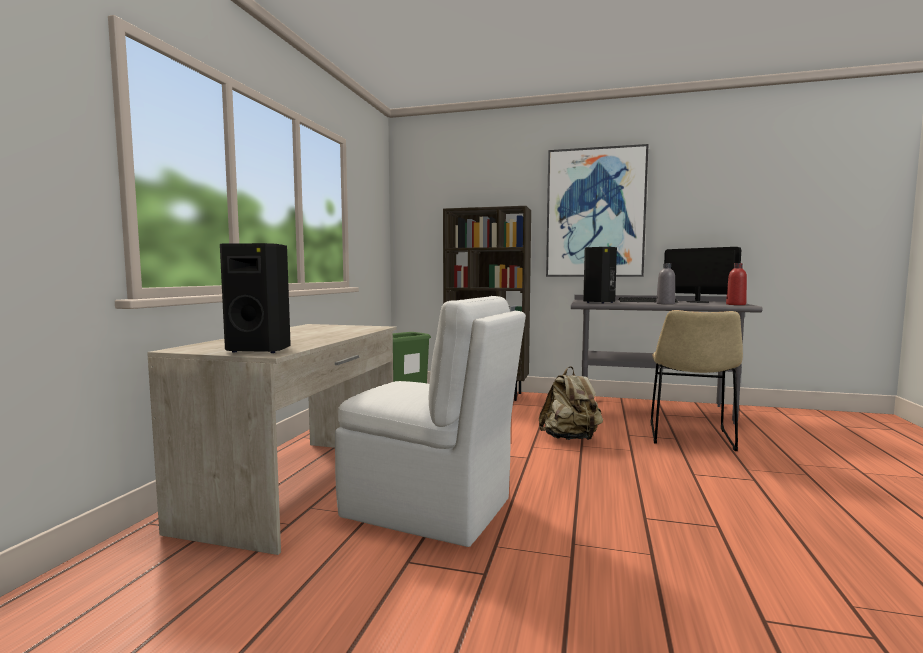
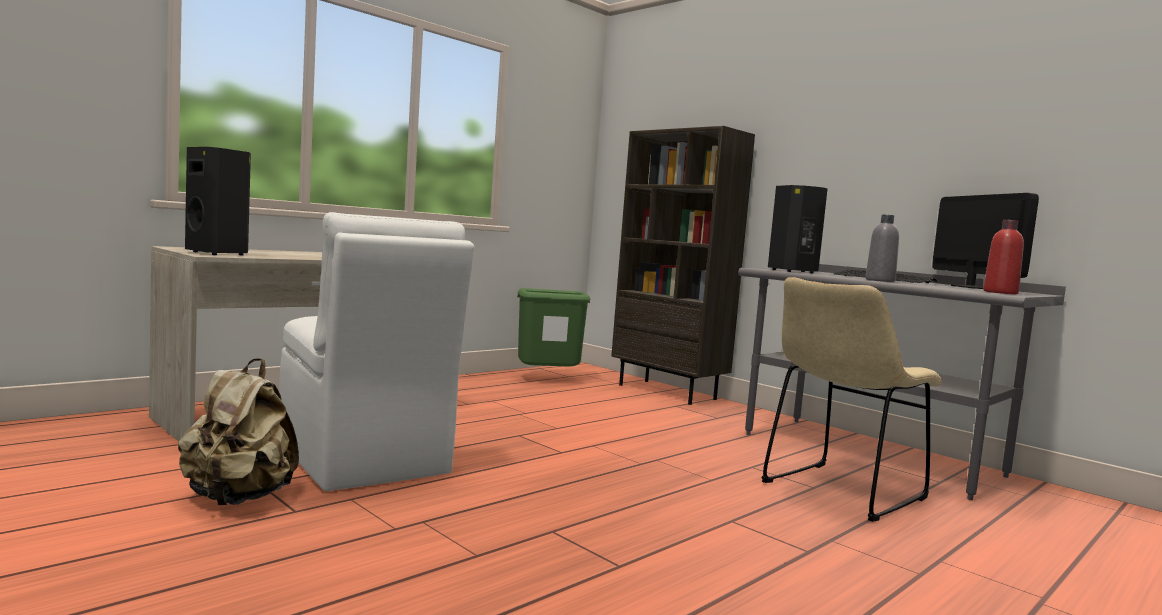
camera: 30 degrees right, 0 degrees up
(570, 439) = (659, 451): beige backpack -> beige backpack (238, 498)
(595, 213) = (844, 138): picture -> none

